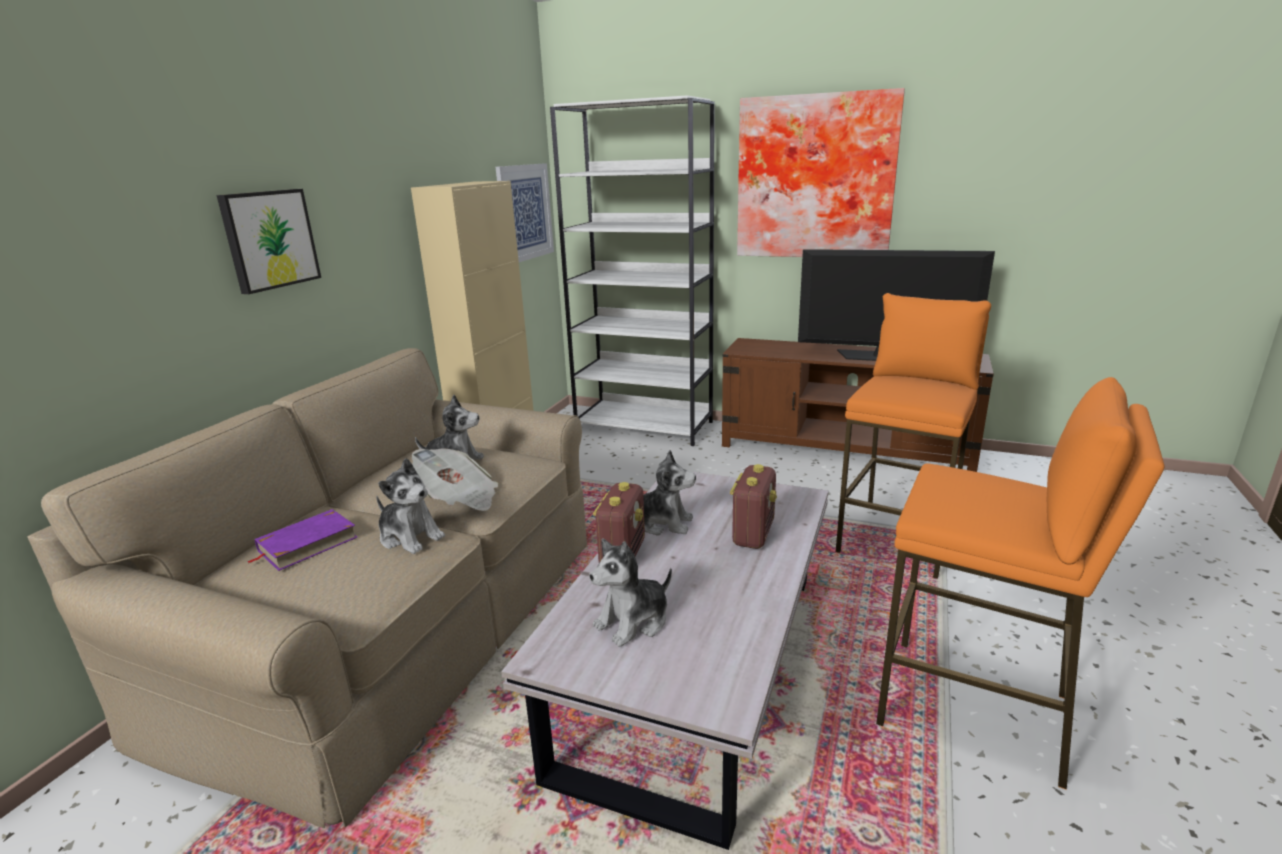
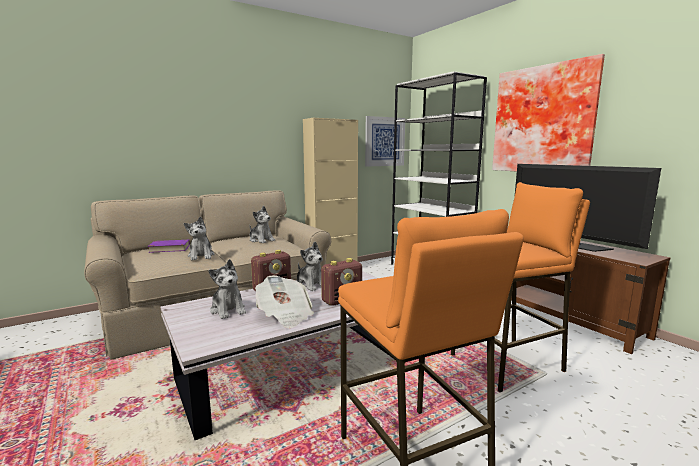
camera: 35 degrees right, 10 degrees down
(269, 239) = (220, 131): picture -> none
(458, 499) = (239, 250): newspaper -> newspaper (285, 315)
(633, 621) = (228, 310): plush toy -> plush toy turned 120 degrees counterclockwise

